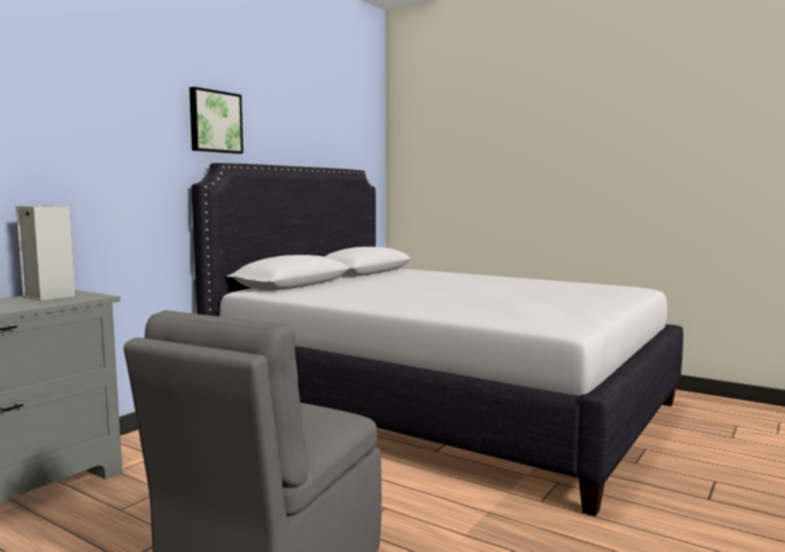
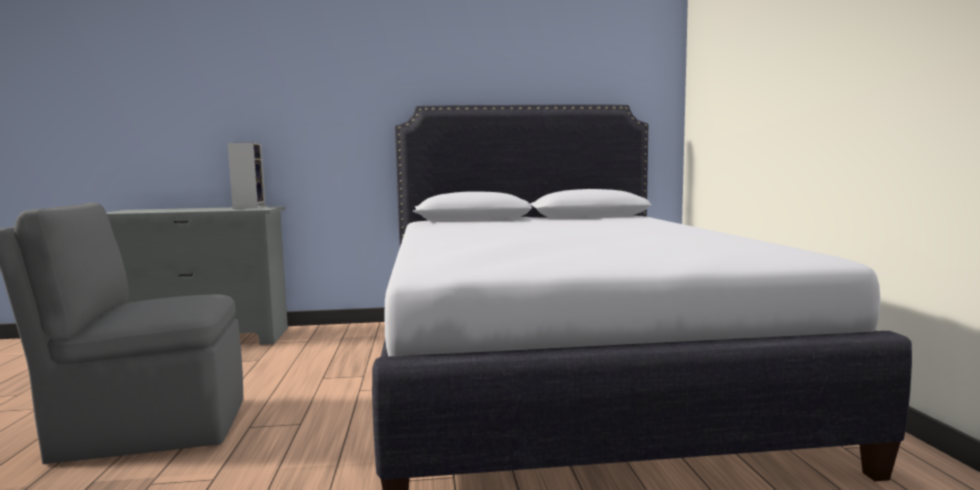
camera: 50 degrees right, 0 degrees up
(214, 122) = (425, 69): picture -> none

